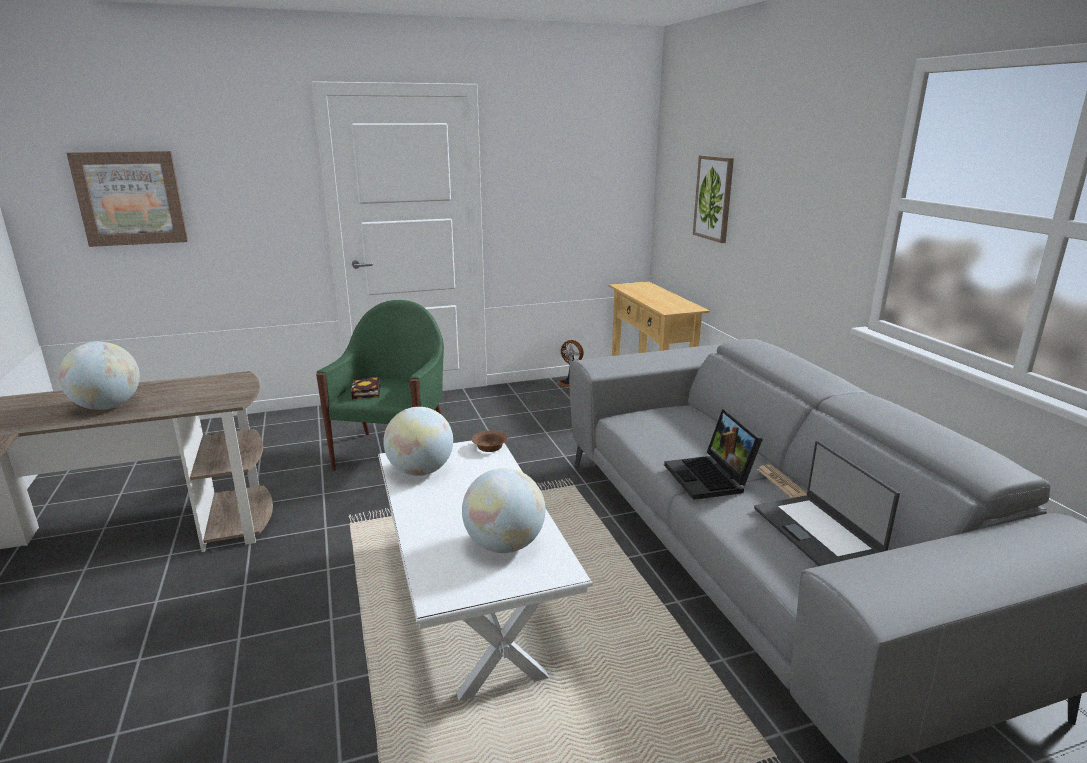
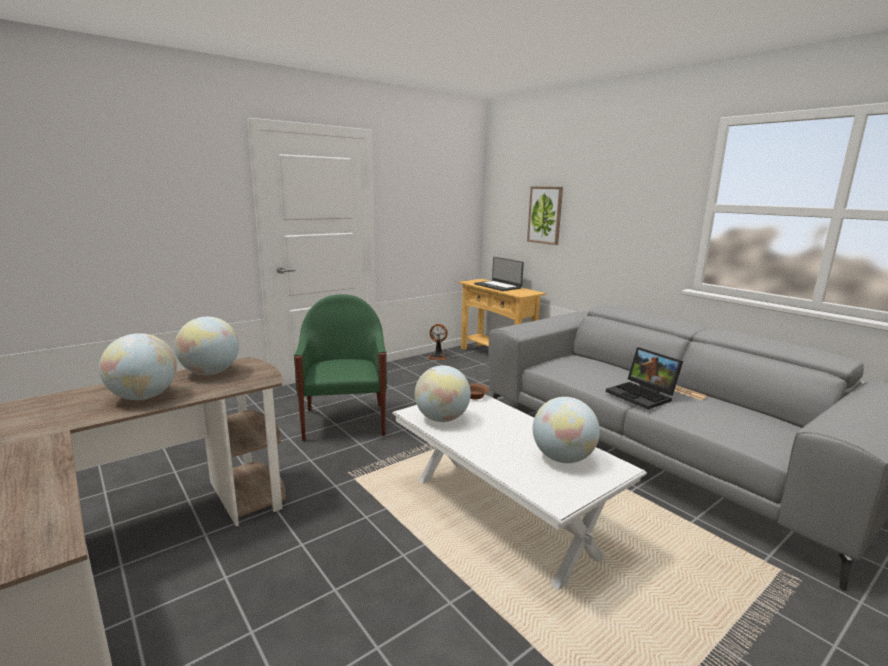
camera: 20 degrees left, 5 degrees down
(130, 198) = (79, 212): picture -> none
(192, 386) = (210, 373): none -> globe
(367, 393) = (330, 370): book -> none
(817, 531) = (739, 416): laptop -> laptop (498, 286)

